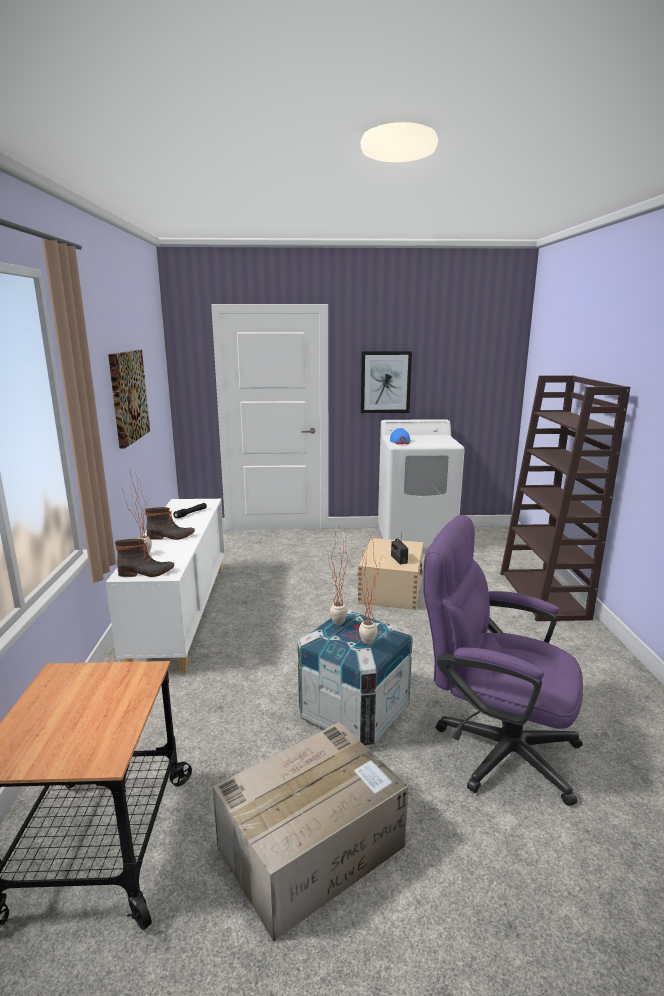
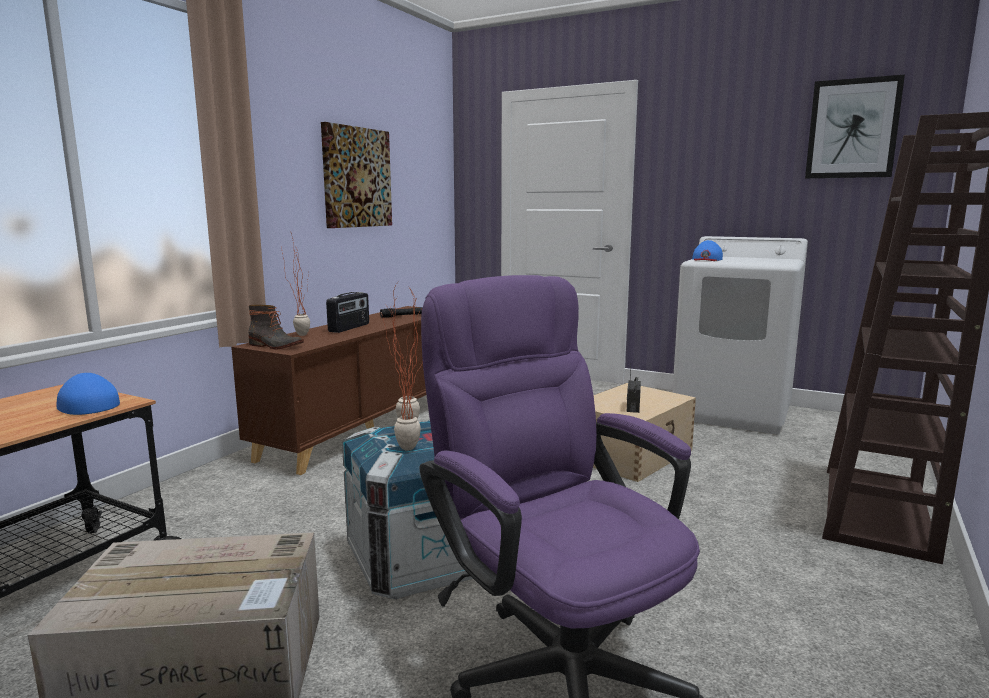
camera: 30 degrees right, 5 degrees down
(119, 683) = (86, 404): none -> blue cap
(171, 536) = (350, 328): boot -> radio
(182, 613) = (365, 426): white cabinet -> brown cabinet
(385, 382) = (712, 183): picture -> picture (852, 129)

